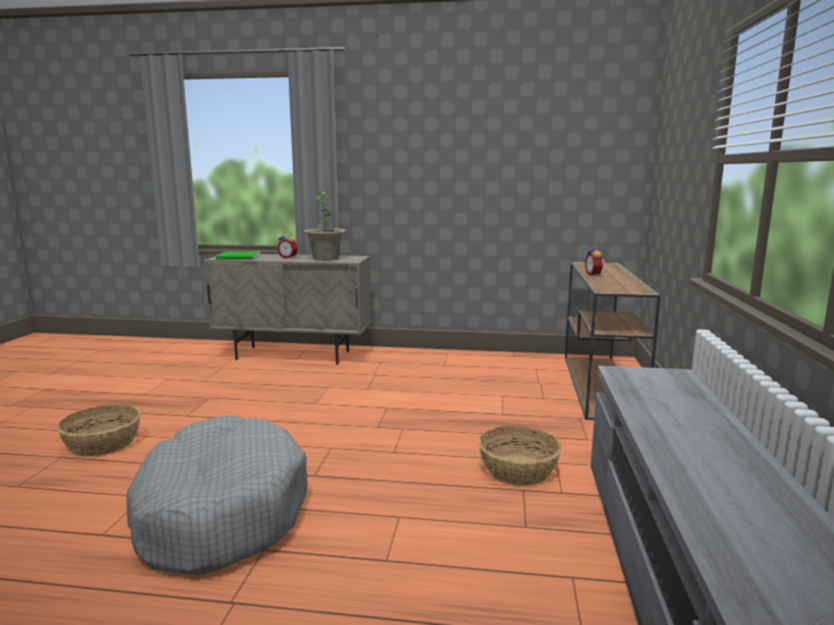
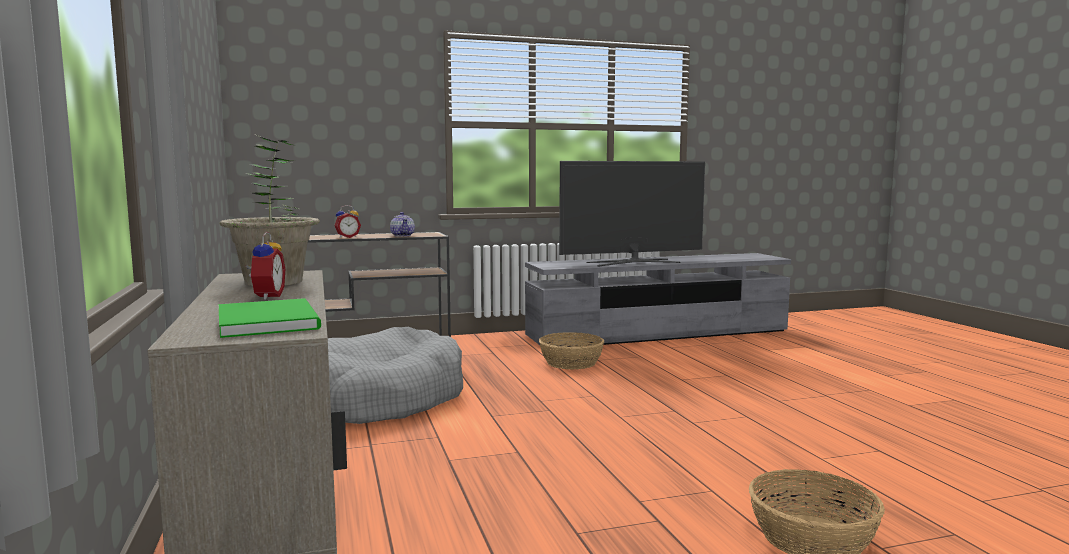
camera: 115 degrees left, 5 degrees down
(219, 512) = (776, 424): grey dog bed -> grey dog bed (382, 398)
(604, 284) = (402, 235): none -> teapot
(669, 429) = (633, 262): none -> television

